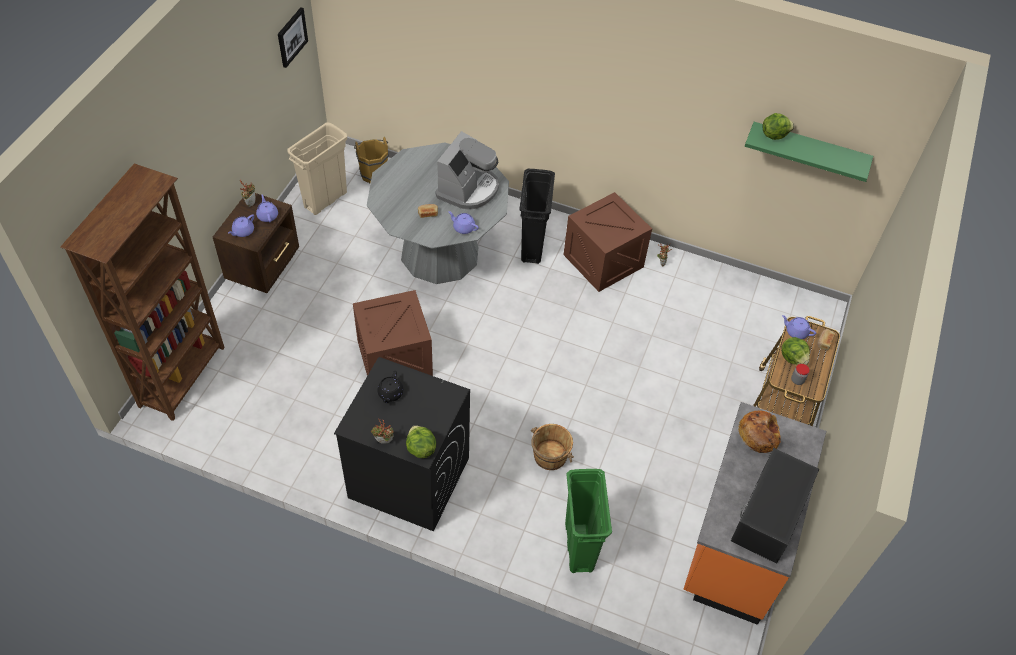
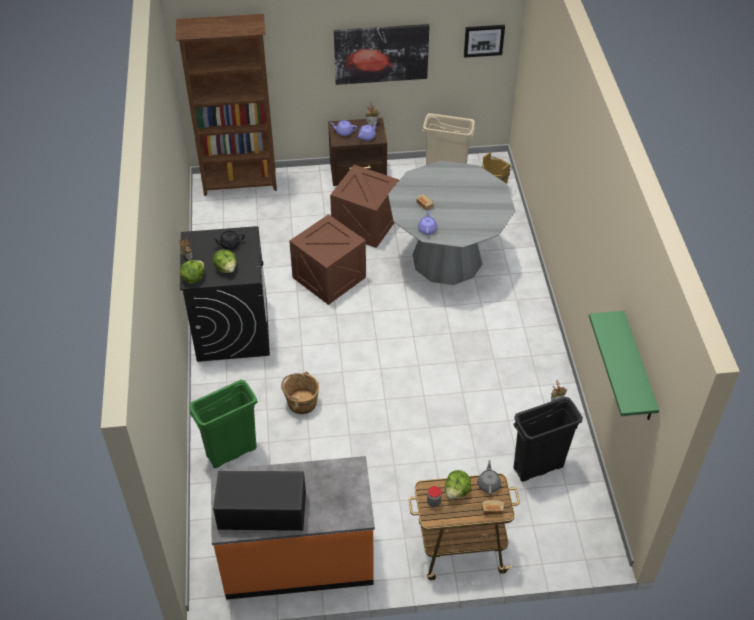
camera: 65 degrees right, 5 degrees down
(229, 121) = (381, 53): none -> picture
(468, 189) = (469, 216): coffee machine -> none
(532, 246) = (501, 310): black trash can -> black trash can (538, 467)
(603, 261) = (524, 361): crate -> crate (365, 224)
(759, 434) = (338, 479): bread -> none
(774, 135) = (619, 329): lettuce -> lettuce (226, 268)
(796, 332) = (488, 484): purple teapot -> grey teapot

